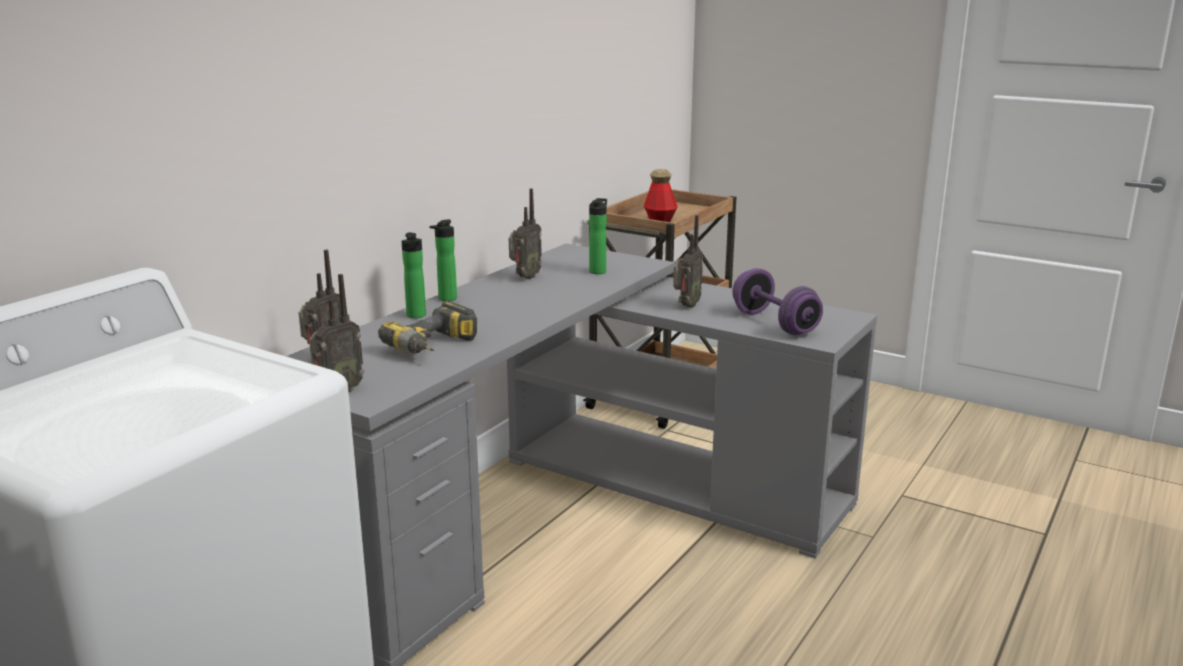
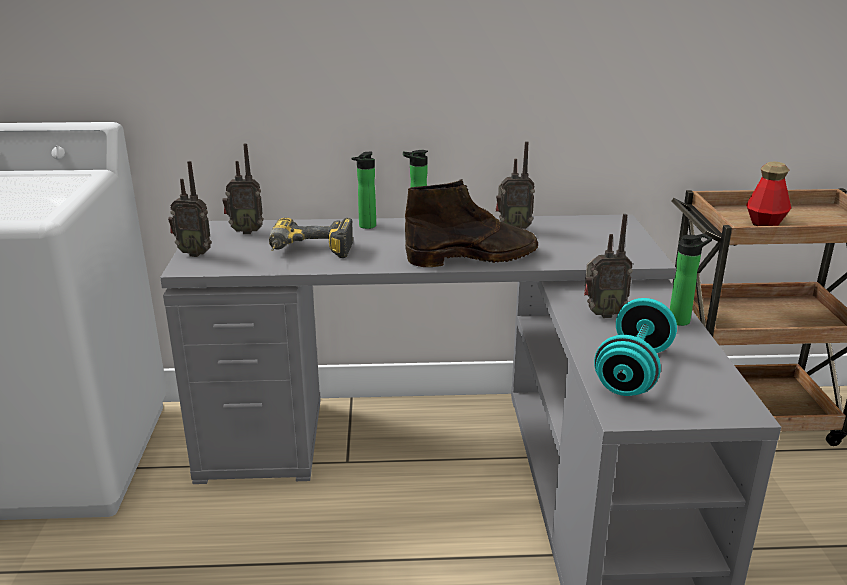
camera: 55 degrees right, 5 degrees up
(555, 301) = (473, 257): none -> brown boot
(598, 271) = (582, 247): bottle -> bottle (682, 320)
(774, 323) = (633, 371): purple dumbbell -> turquoise dumbbell

